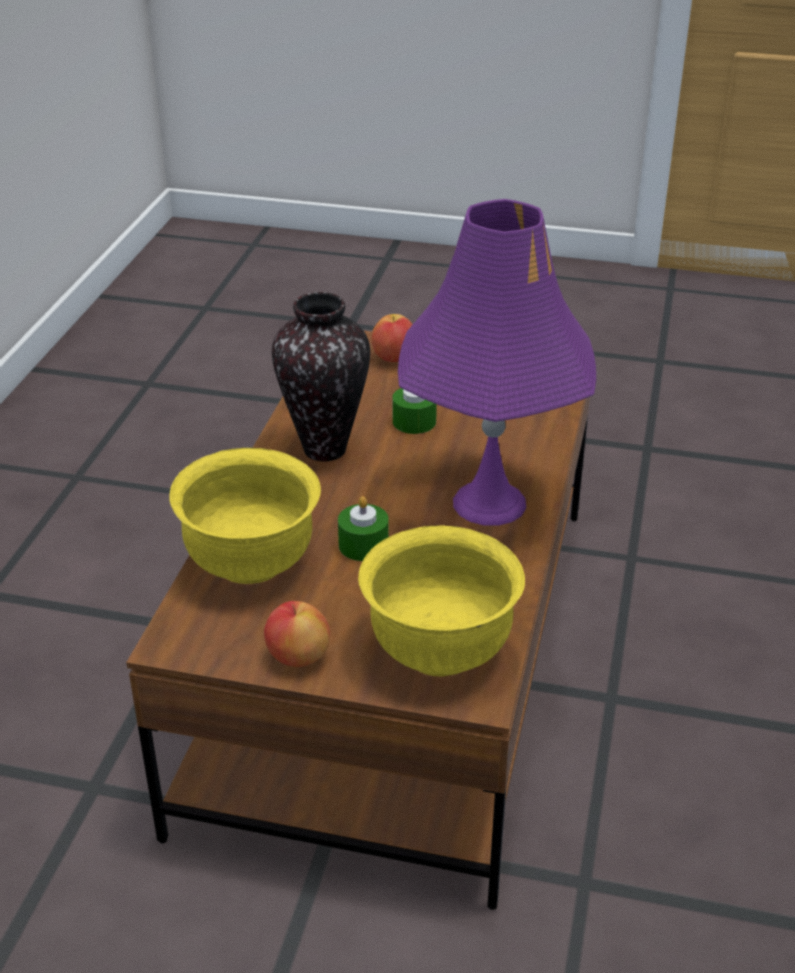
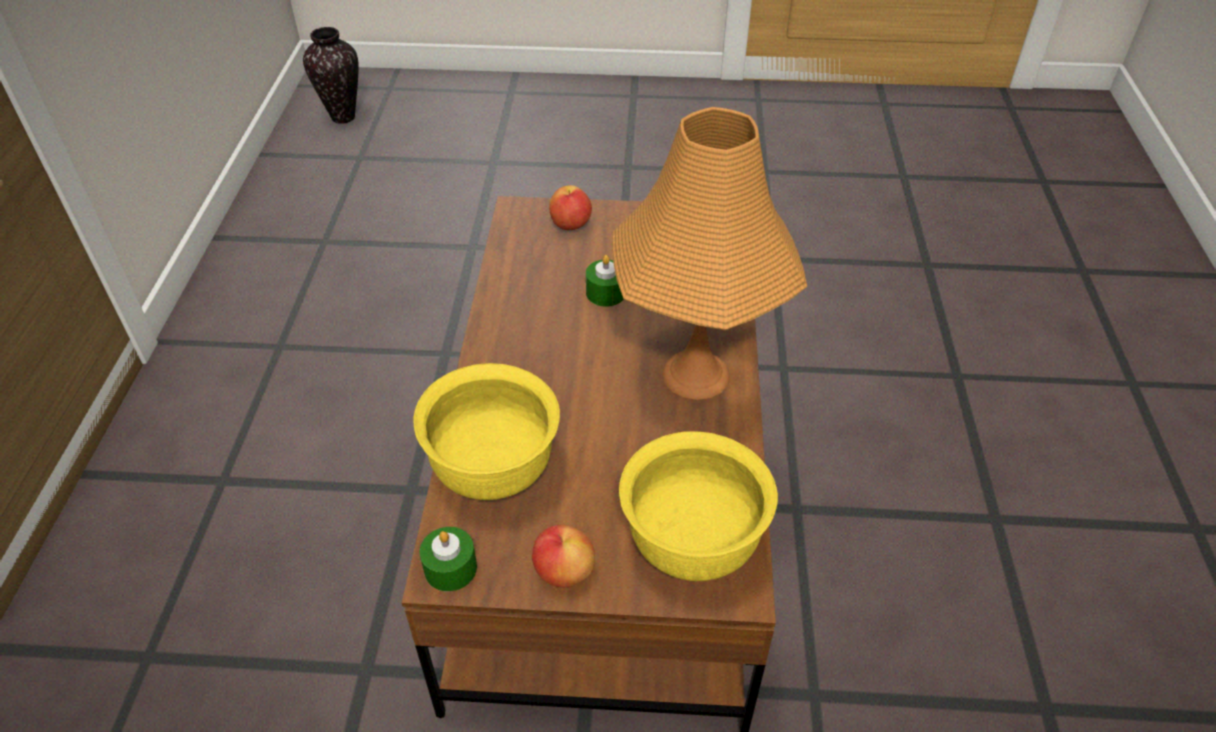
camera: 10 degrees left, 10 degrees up
(326, 450) = (533, 333): vase -> vase (344, 117)
(363, 545) = (593, 436): green candle -> green candle (450, 568)
(490, 503) = (696, 374): purple table lamp -> orange table lamp

